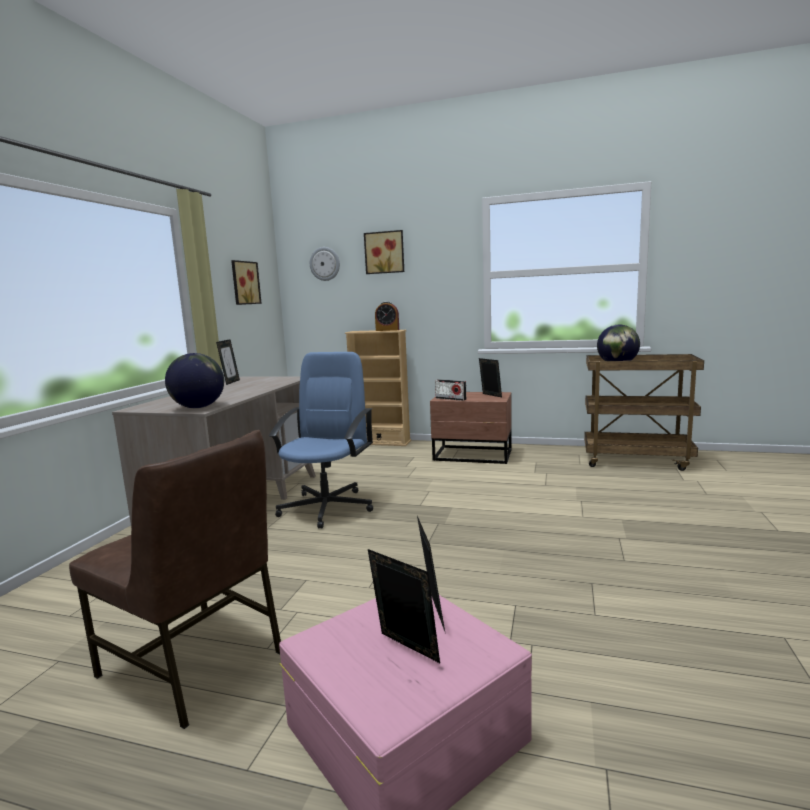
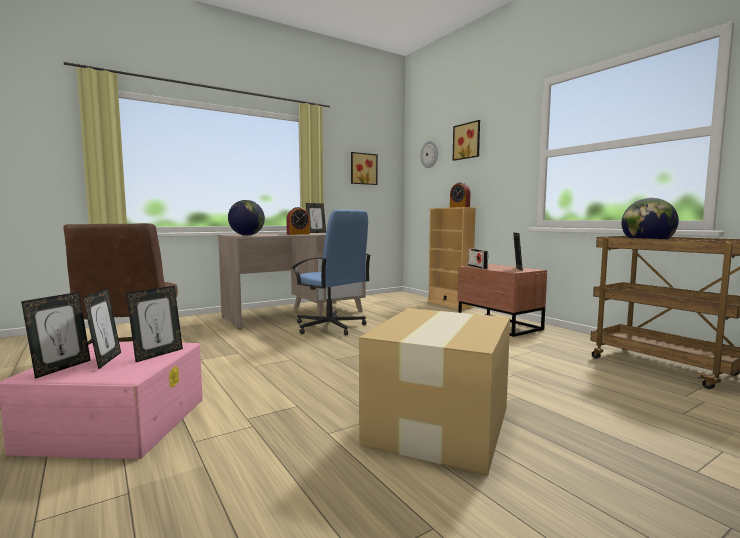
camera: 40 degrees right, 5 degrees down
(242, 391) = (298, 234): none -> alarm clock
(327, 507) = (330, 327): blue office chair -> blue office chair turned 75 degrees clockwise
(393, 689) = (61, 368): none -> picture frame
(635, 566) = (437, 425): none -> cardboard box

